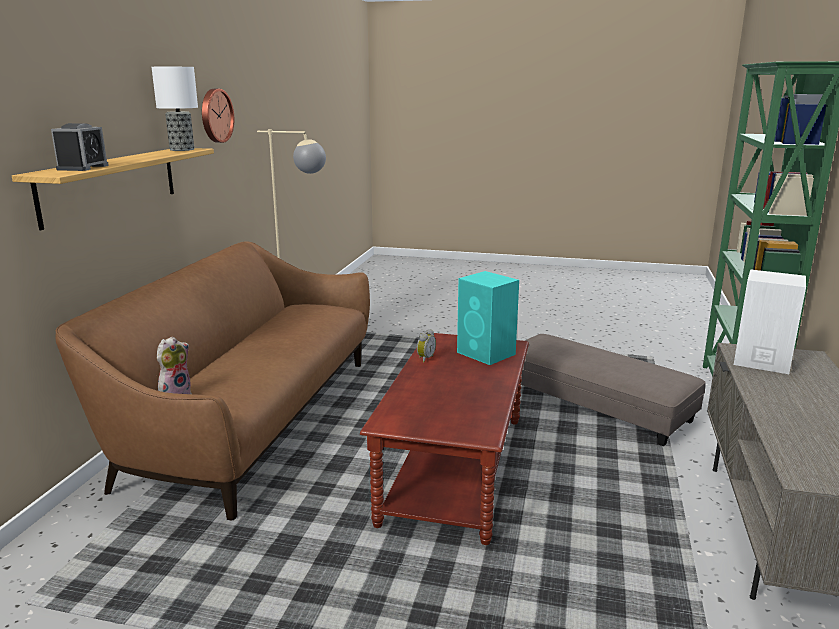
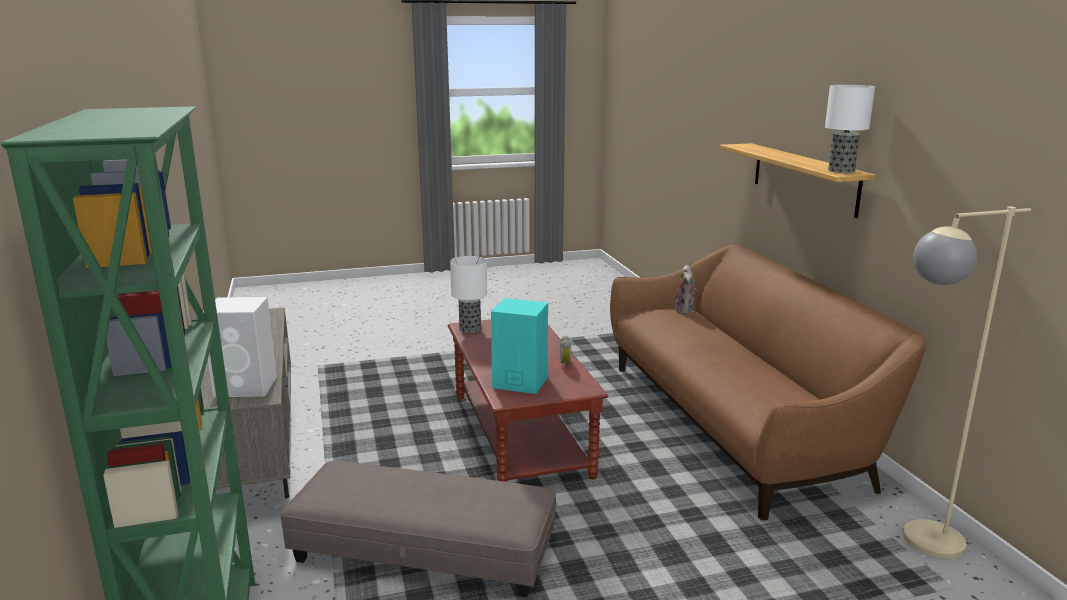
camera: 150 degrees right, 0 degrees up
(83, 167) = (755, 149): alarm clock -> none
(215, 115) = (950, 158): wall clock -> none
(480, 427) = (469, 329): none -> table lamp

